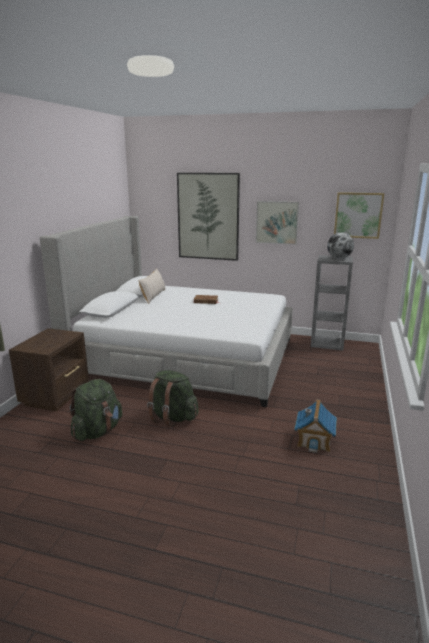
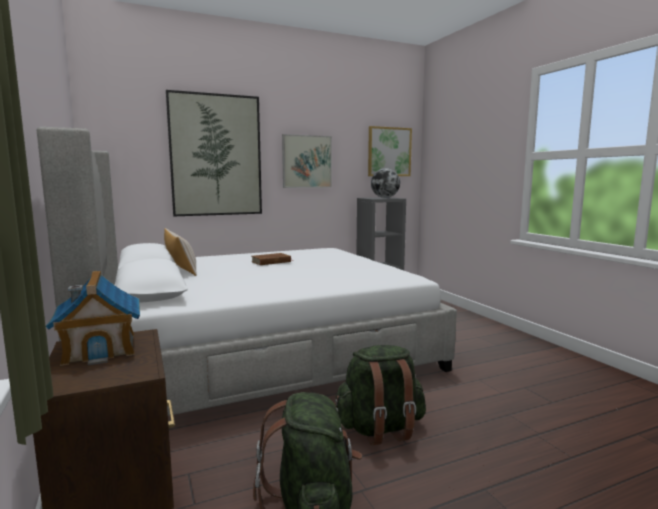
camera: 40 degrees left, 10 degrees down
(314, 440) = (550, 383): toy house -> toy house (101, 348)

